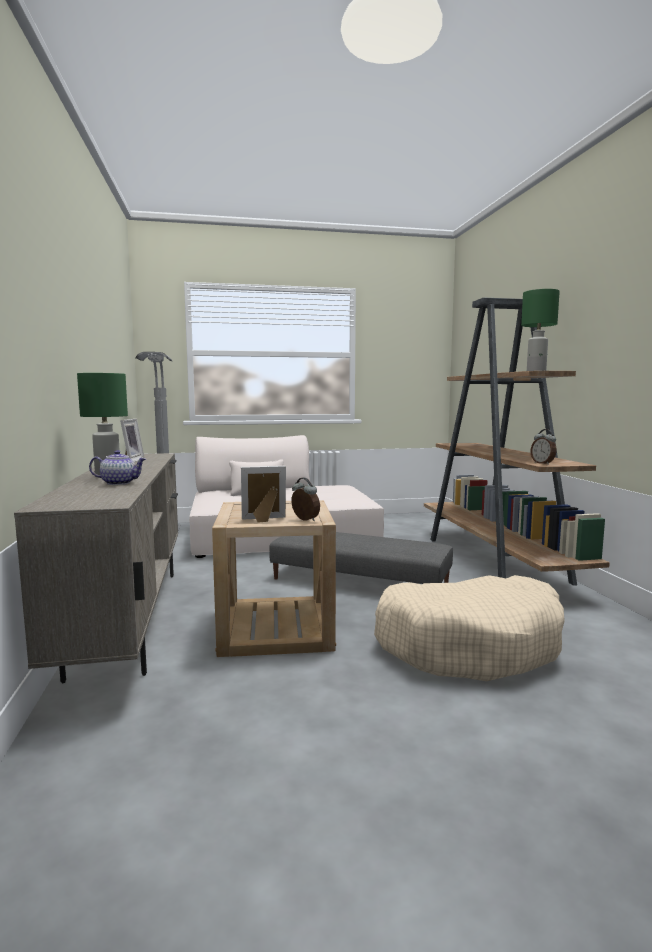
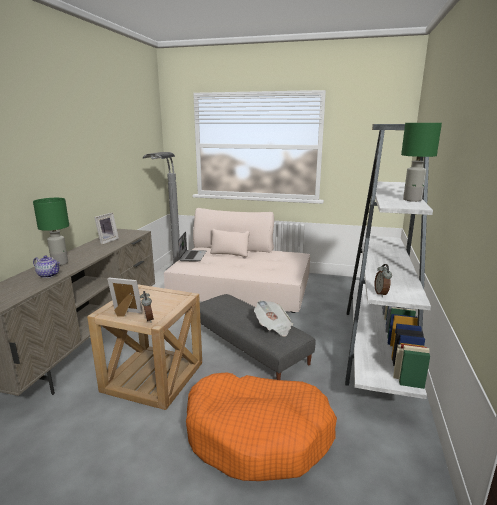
camera: 25 degrees right, 10 degrees up
(212, 498) = (192, 256): none -> laptop
(399, 543) = (273, 327): none -> newspaper
(469, 644) = (258, 435): beige dog bed -> orange dog bed
(496, 560) = (377, 348): brown bookcase -> white bookcase

